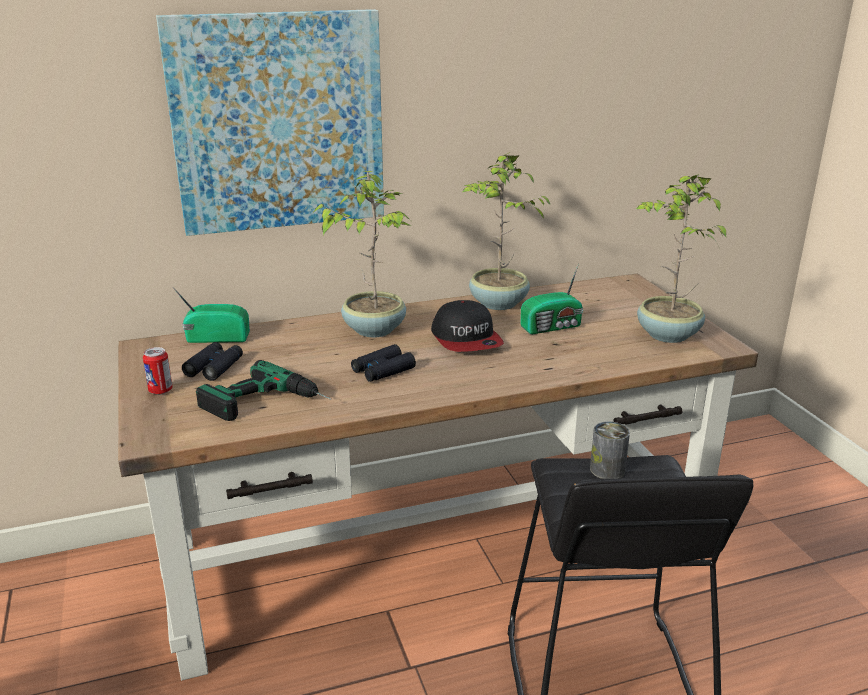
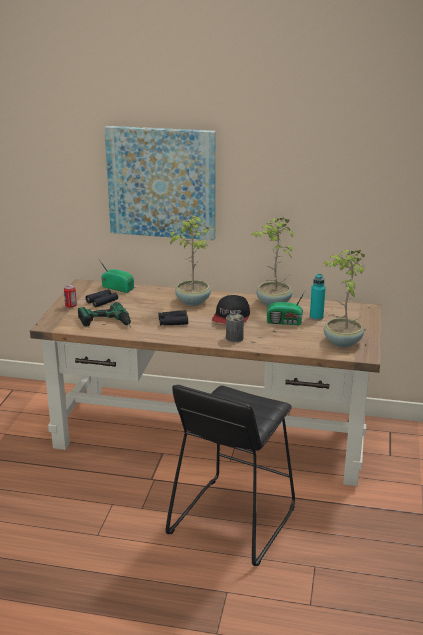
camera: 30 degrees right, 0 degrees up
(583, 309) = (316, 317): none -> turquoise bottle
(607, 470) = (245, 399): can -> can (234, 338)

